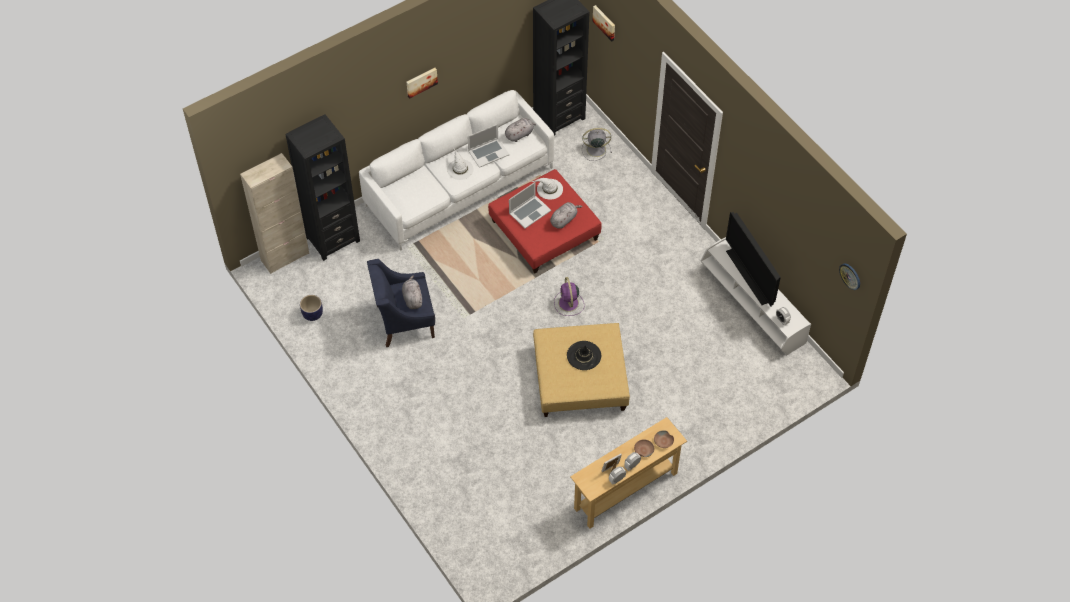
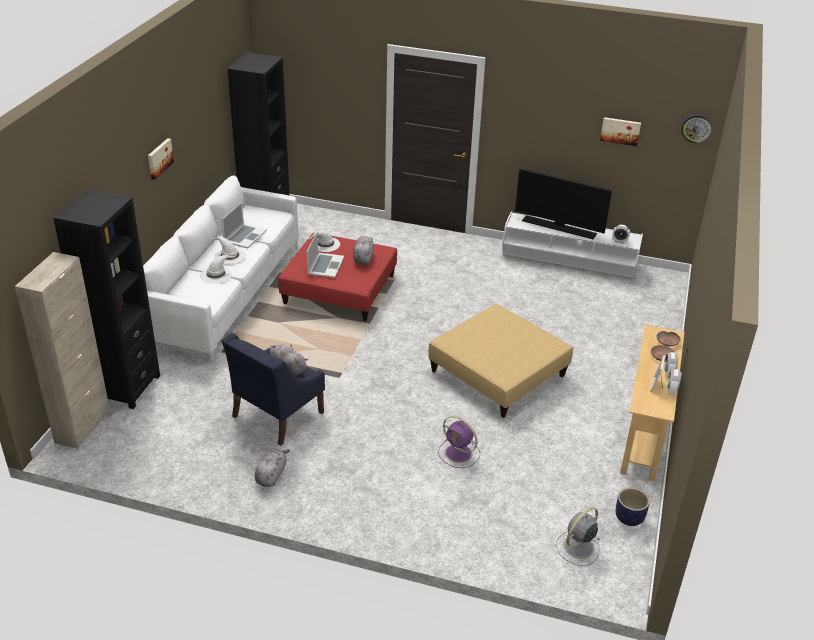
camera: 40 degrees left, 20 degrees down
(312, 314) = (166, 459): planter -> planter (629, 518)
(436, 183) = (216, 274): none -> white hat
(520, 134) = (261, 214): grey plush toy -> grey plush toy (271, 475)
(568, 304) = (422, 327): purple fan -> purple fan (459, 454)
(584, 355) = (499, 337): black hat -> none
(595, 149) = (321, 224): grey fan -> grey fan (577, 547)
(604, 22) = (295, 72): picture -> picture (620, 131)

